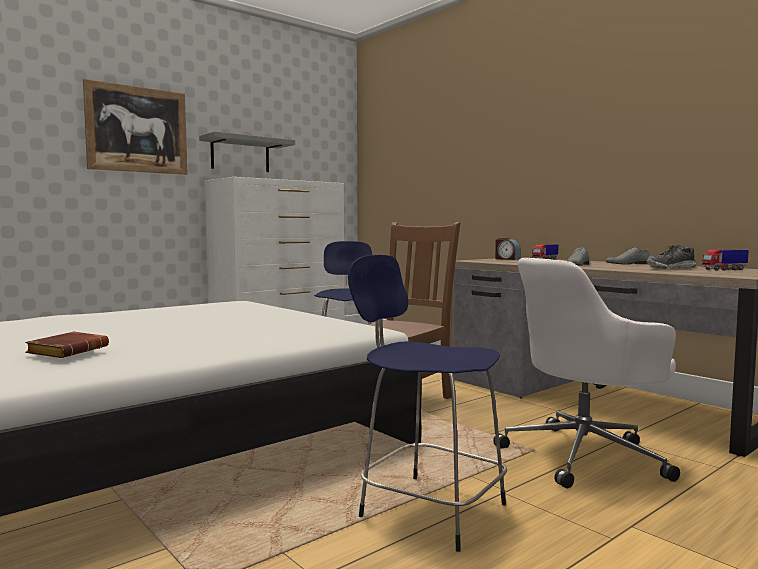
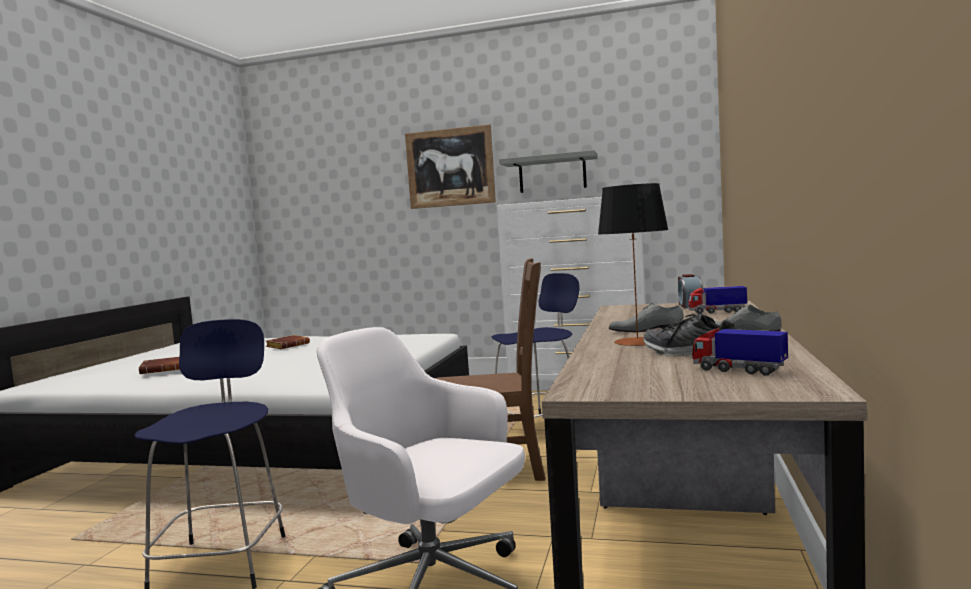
camera: 55 degrees right, 0 degrees up
(99, 322) = (288, 346): none -> brown book
(615, 267) = (637, 342): none -> table lamp

